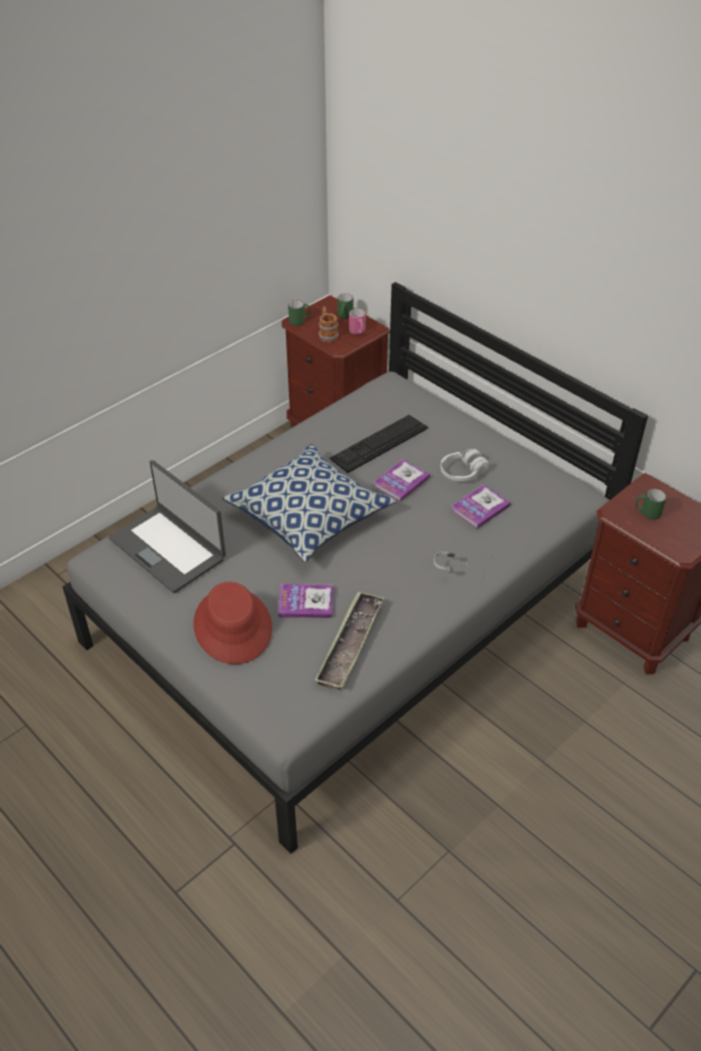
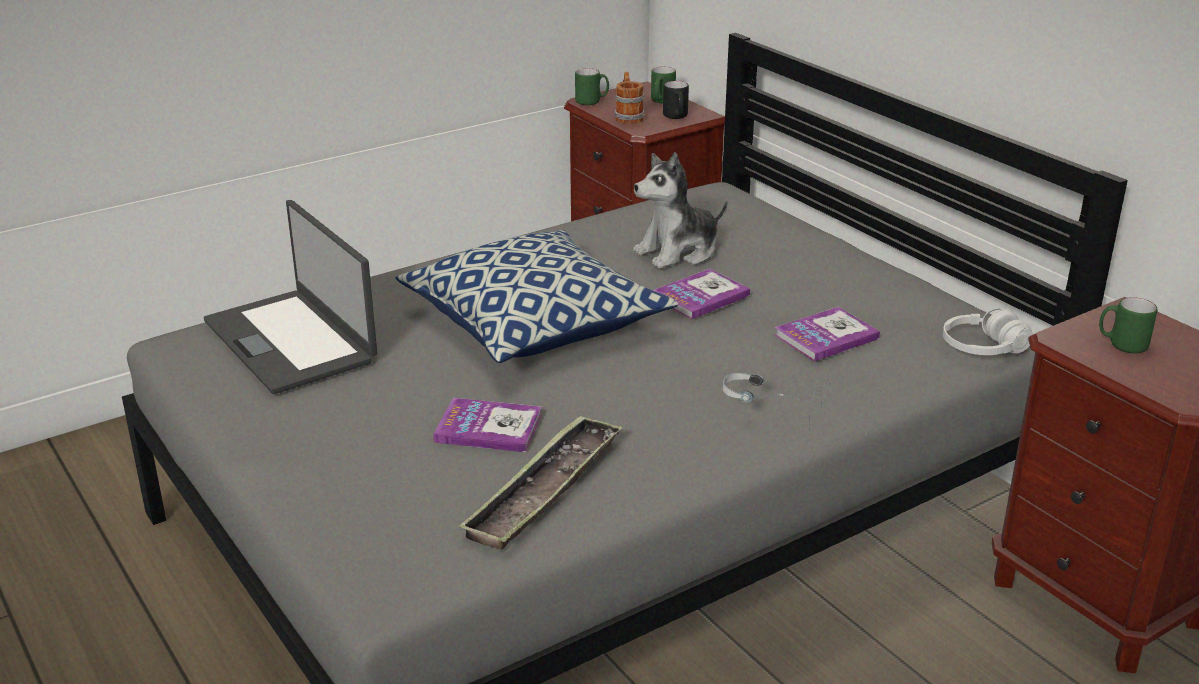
camera: 10 degrees right, 15 degrees down
(233, 626) = (351, 445): red hat -> none
(358, 332) = (676, 117): pink mug -> black mug
(379, 443) = (678, 252): keyboard -> plush toy
(462, 472) = (807, 295): white headphones -> white headphones (983, 348)

